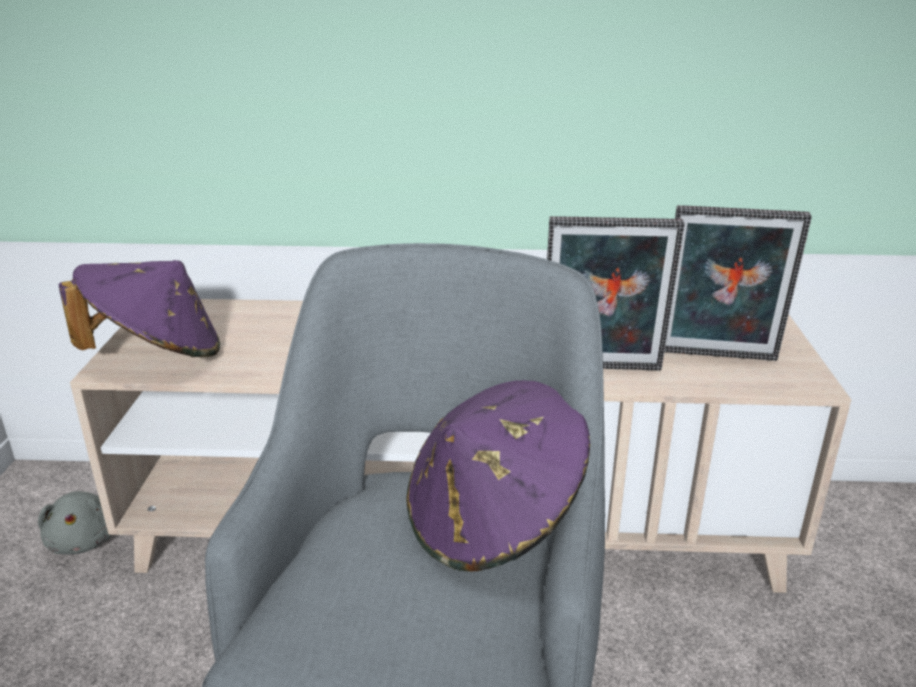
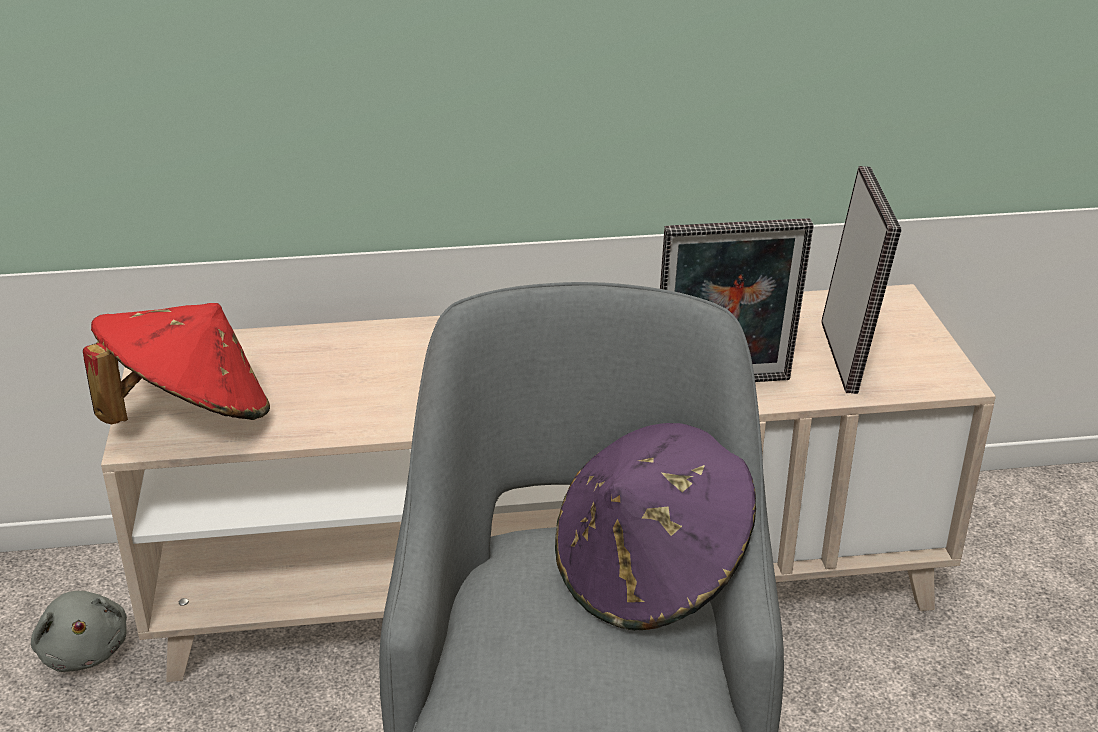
camera: 10 degrees left, 5 degrees up
(156, 354) = (189, 416): purple hat -> red hat
(717, 357) = (847, 357): picture frame -> picture frame turned 90 degrees counterclockwise

